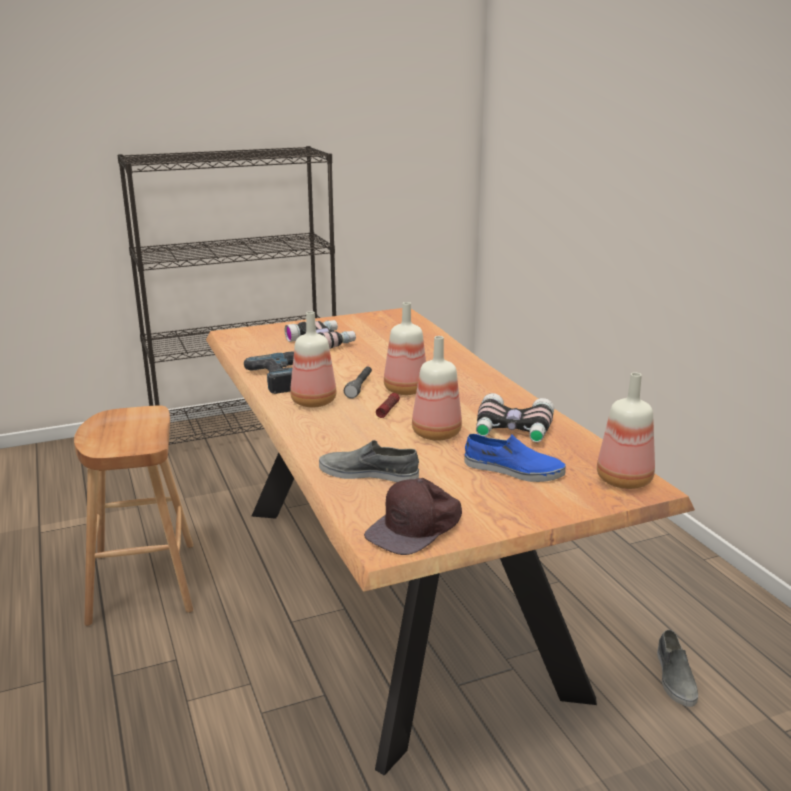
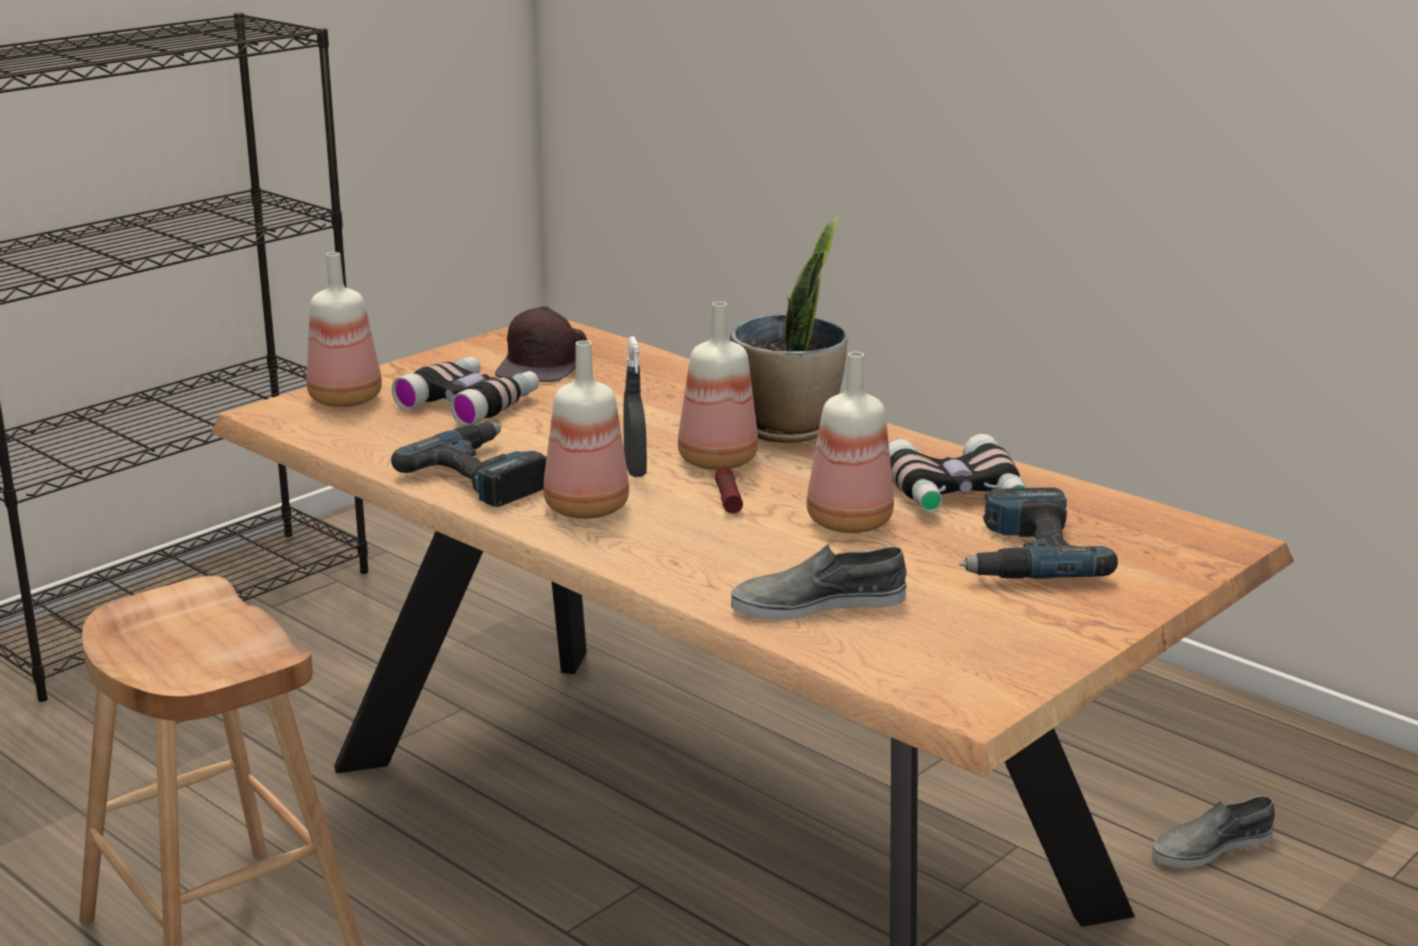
camera: 25 degrees left, 0 degrees up
(359, 387) = (635, 469): grey flashlight -> grey spray bottle
(416, 527) = (981, 666): brown cap -> brown cap (546, 363)
(461, 380) = (787, 429): none -> potted plant
(513, 470) = (1023, 554): blue shoe -> power drill
(624, 479) = (1185, 536): bottle -> bottle (346, 399)
(674, 677) = (1210, 847): grey shoe -> grey shoe turned 90 degrees clockwise

